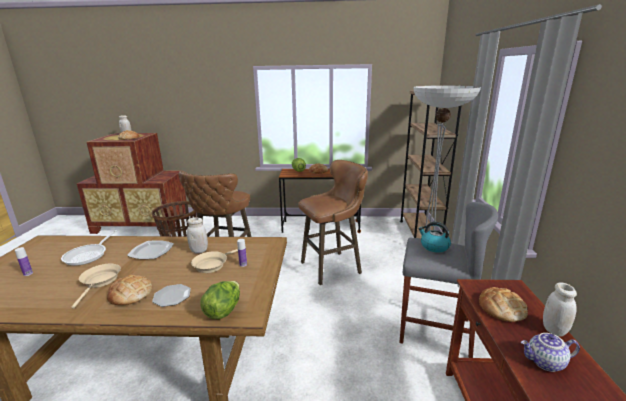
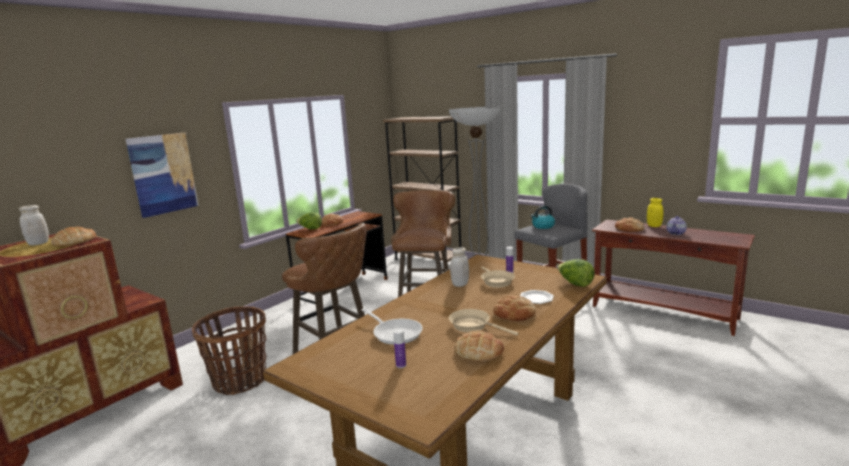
camera: 55 degrees left, 5 degrees down
(44, 298) = (478, 351): none -> bread
(151, 251) = (432, 303): plate -> none
(207, 110) = (163, 174): none -> picture
(554, 329) = (654, 226): white jar -> yellow jar

